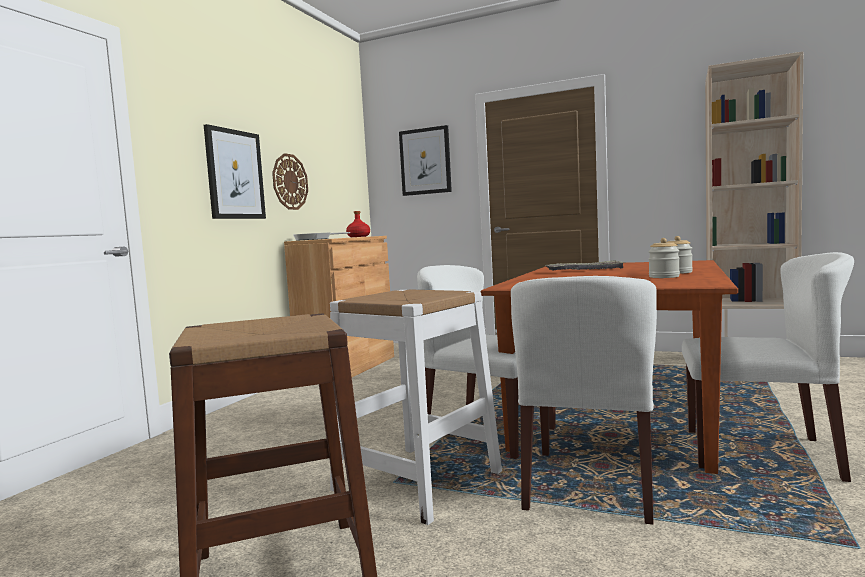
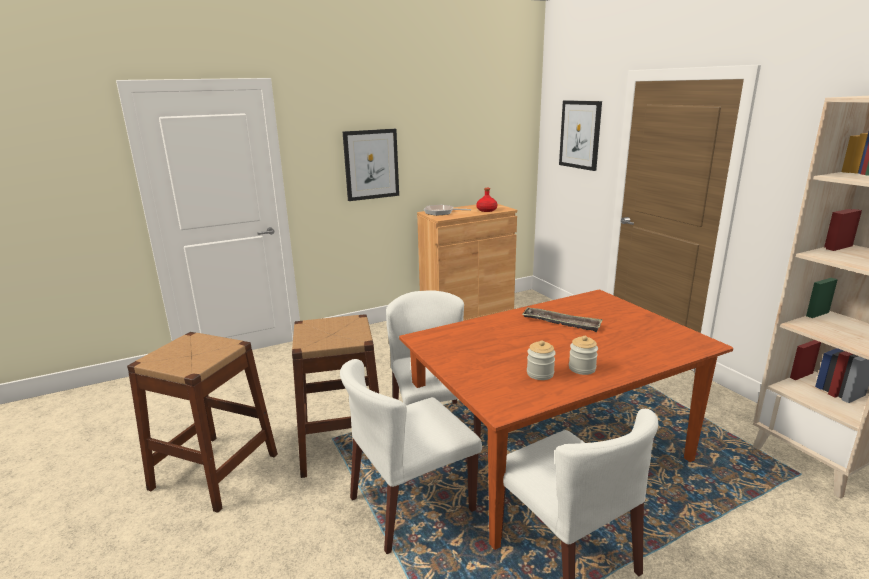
camera: 40 degrees right, 15 degrees up
(290, 182) = (431, 161): wall clock -> none
(417, 481) = (343, 444): white stool -> brown stool

